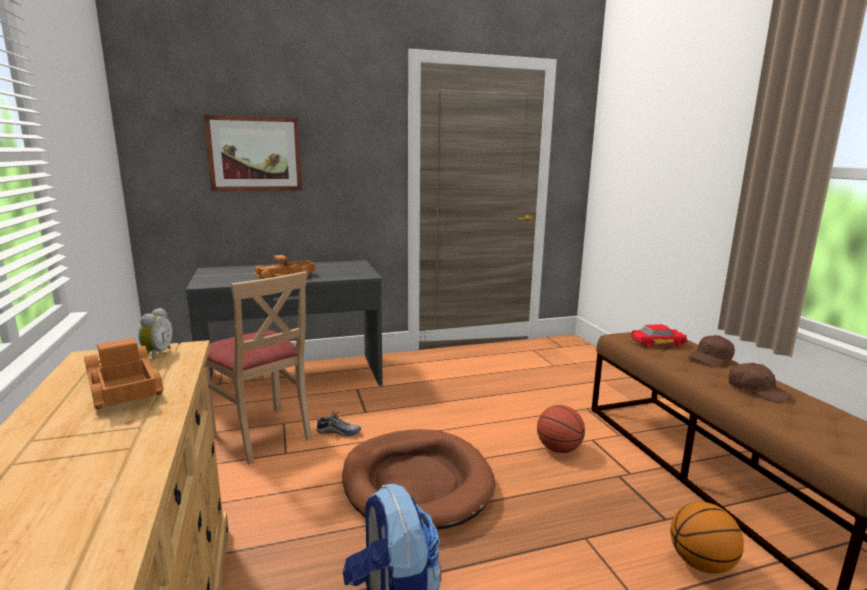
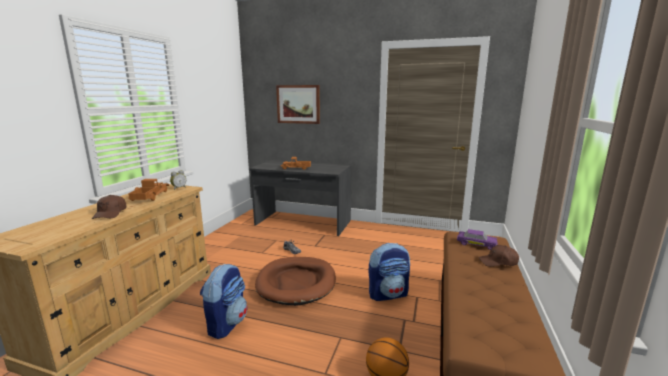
camera: 35 degrees right, 0 degrees up
(262, 434) = (262, 242): beige chair -> none
(558, 449) = (388, 294): basketball -> backpack
(657, 343) = (476, 244): red toy car -> purple toy car
(757, 390) = (489, 287): brown cap -> brown cap (110, 213)

